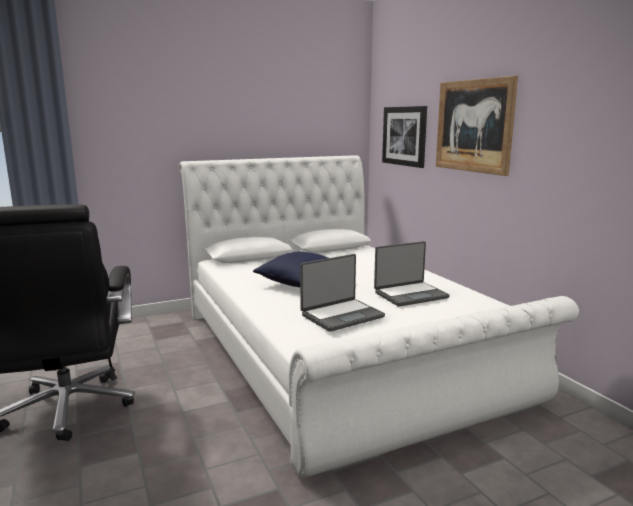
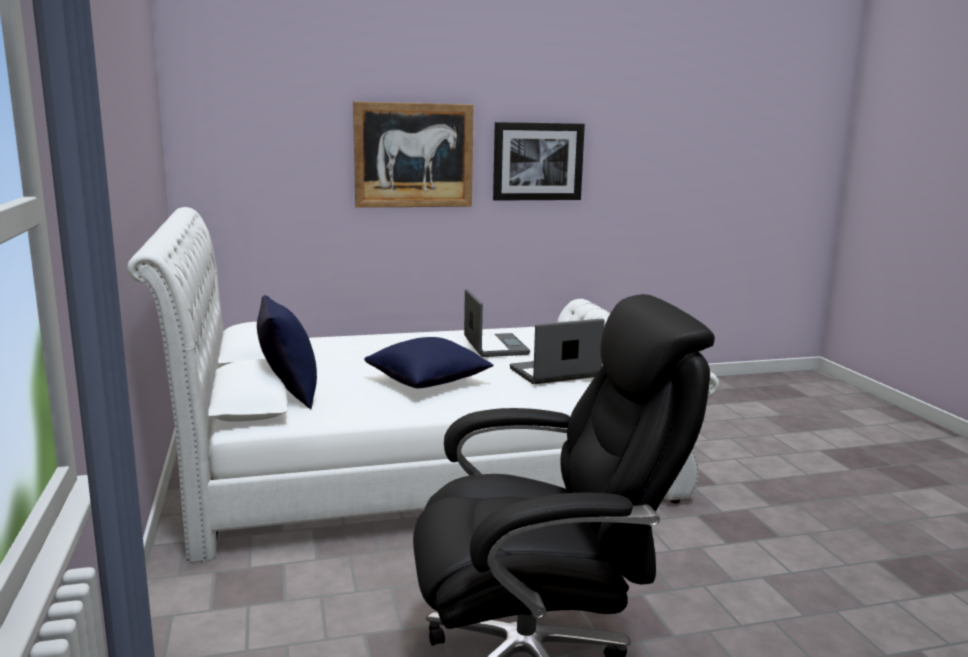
camera: 80 degrees left, 0 degrees up
(264, 261) = (289, 394): none -> blue pillow
(341, 315) = (555, 373): laptop -> laptop turned 90 degrees counterclockwise
(404, 136) = (274, 171): picture -> picture (538, 161)

